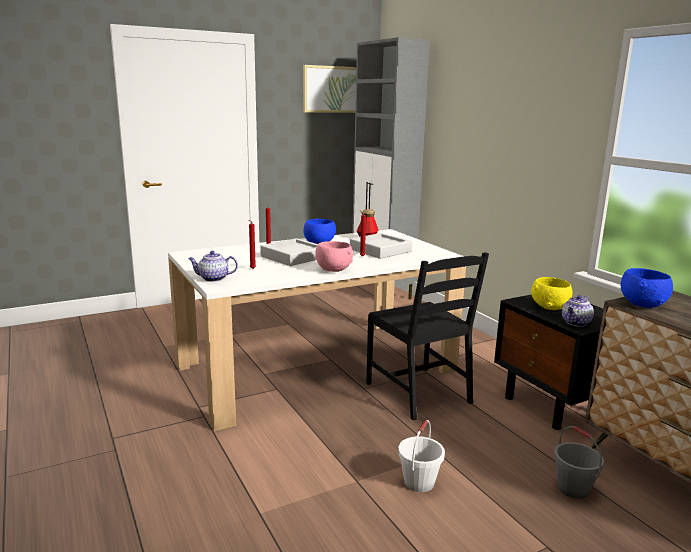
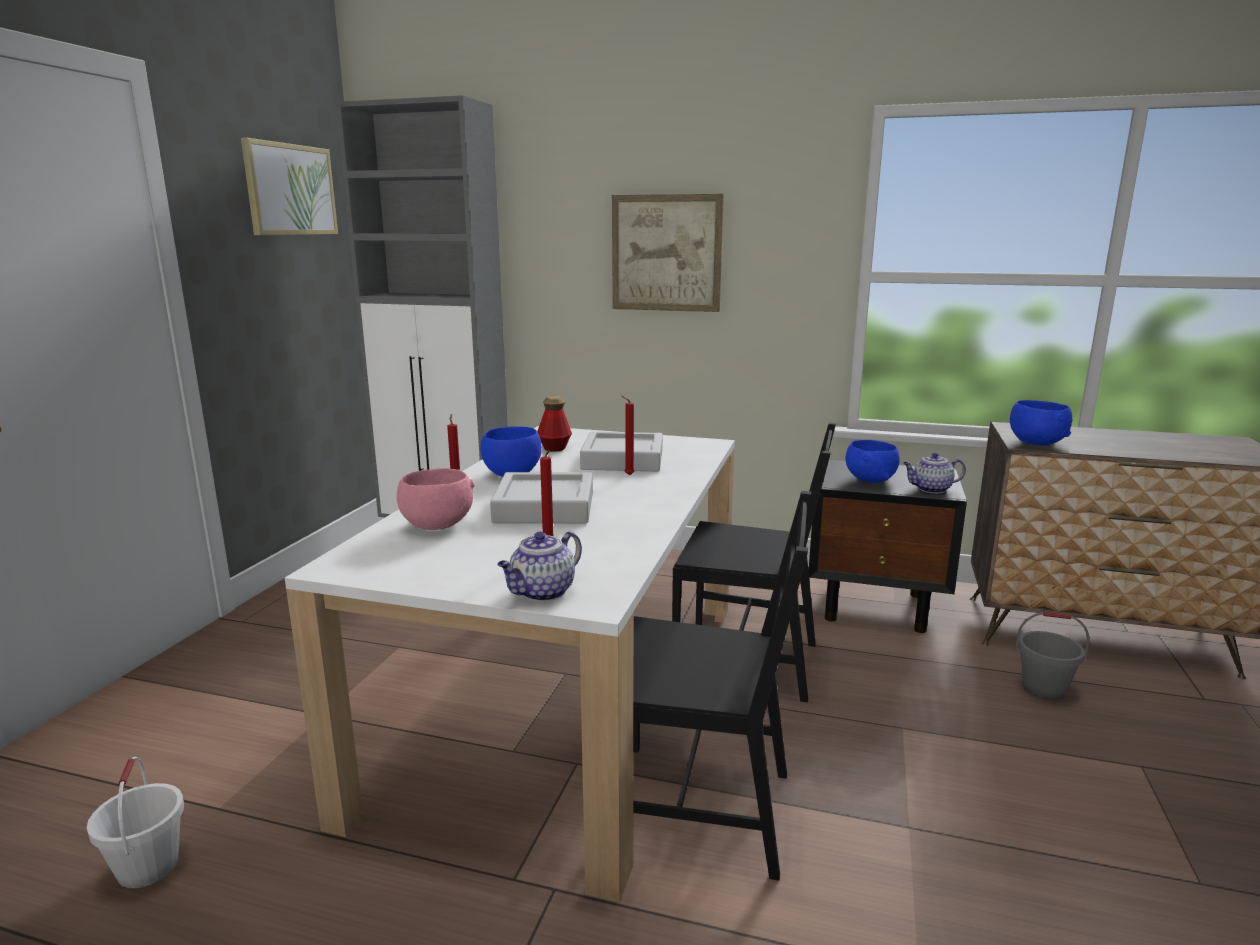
camera: 45 degrees left, 0 degrees up
(290, 425) = (699, 808): none -> black chair
(333, 270) = (659, 507): pink bowl -> pink bowl (436, 525)
(419, 482) = (954, 778): white bucket -> white bucket (149, 867)
(500, 133) = (666, 253): none -> picture
(550, 307) = (870, 480): yellow bowl -> blue bowl
(576, 323) = (930, 489): teapot -> teapot turned 90 degrees clockwise

